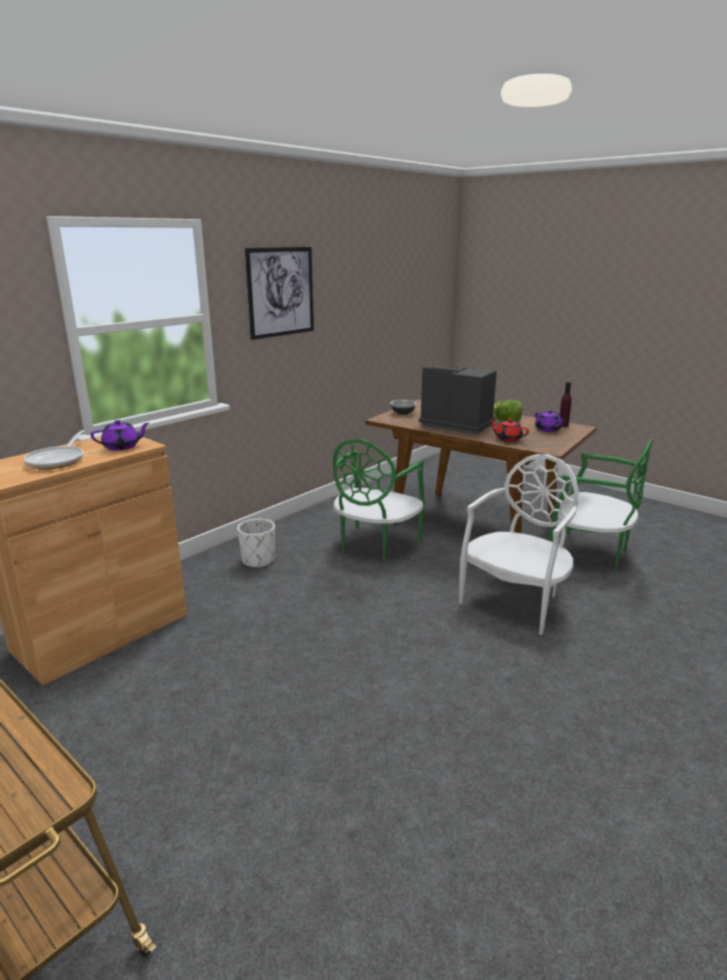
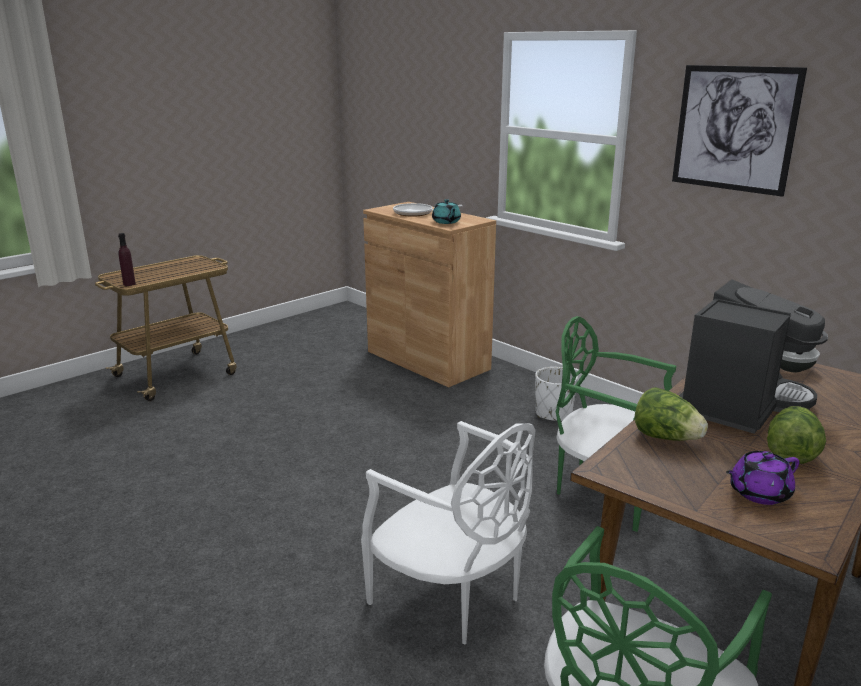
camera: 95 degrees right, 0 degrees up
(122, 447) = (446, 222): purple teapot -> turquoise teapot
(507, 439) = (666, 438): red teapot -> lettuce
(563, 425) = (813, 522): purple bottle -> purple bottle (129, 284)

